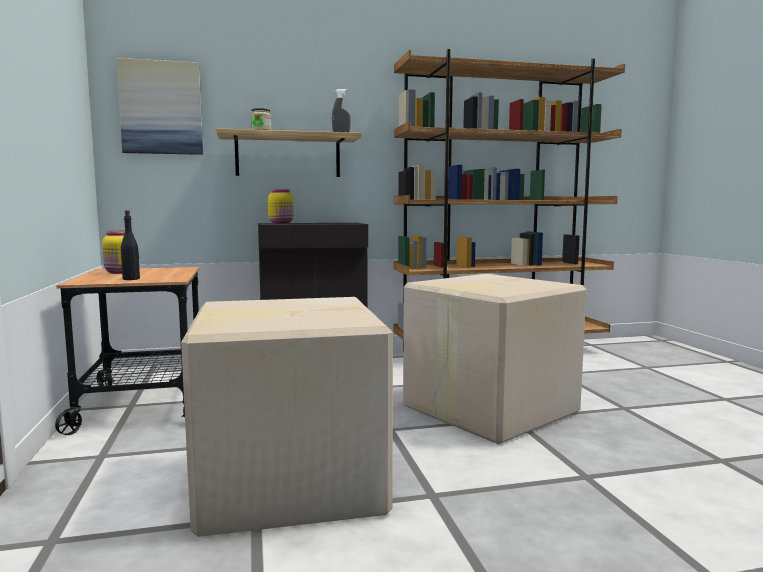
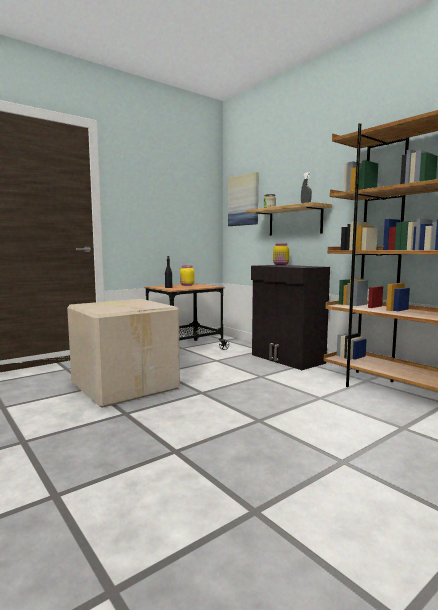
camera: 65 degrees right, 0 degrees up
(487, 409) = (266, 411): cardboard box -> none

